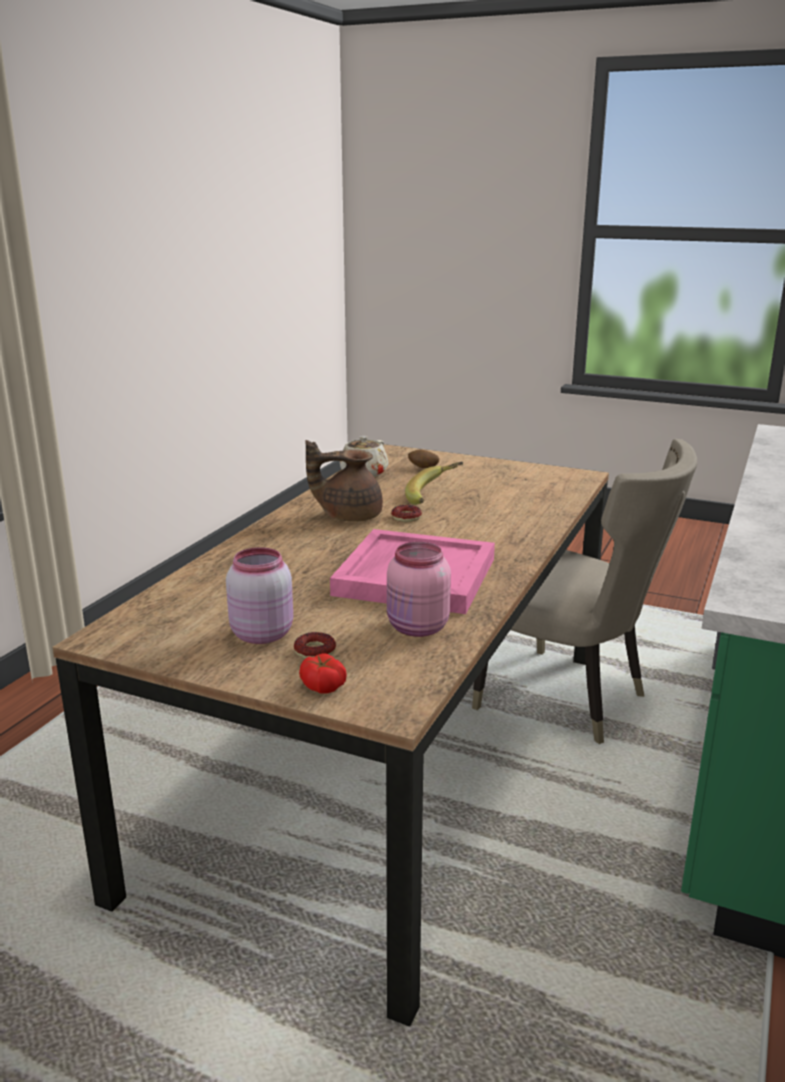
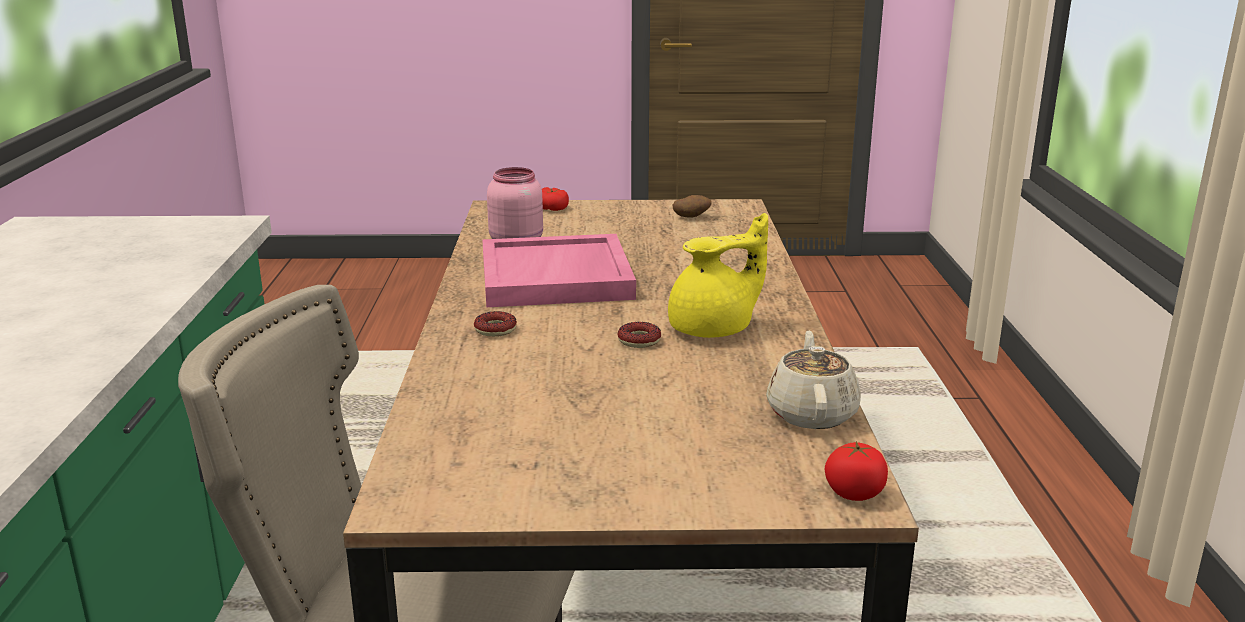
camera: 155 degrees right, 0 degrees up
(261, 634) = (633, 223): pink jar -> none
(315, 651) = (579, 221): donut -> donut (495, 330)
(349, 516) = (714, 329): brown teapot -> yellow teapot
(390, 452) = (854, 493): none -> tomato
(423, 468) = (730, 453): potato -> potato (691, 217)
(434, 497) = (636, 383): banana -> none

